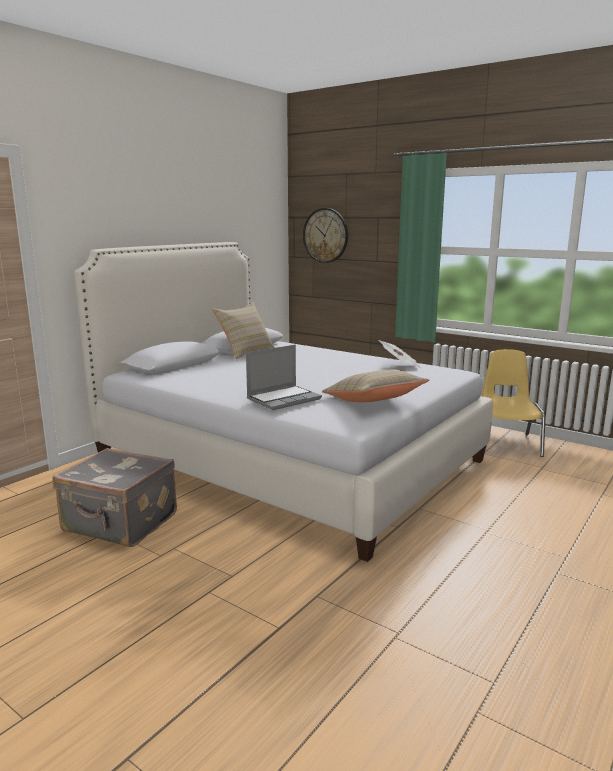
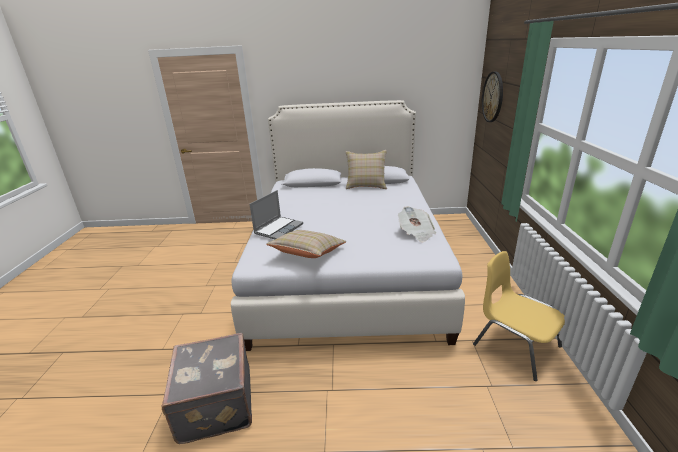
camera: 55 degrees right, 10 degrees up
(120, 524) = (226, 261): grey suitcase -> grey suitcase (214, 405)
(284, 399) = (278, 229): laptop -> laptop turned 75 degrees counterclockwise
(506, 443) = (514, 345): yellow chair -> yellow chair turned 105 degrees counterclockwise

